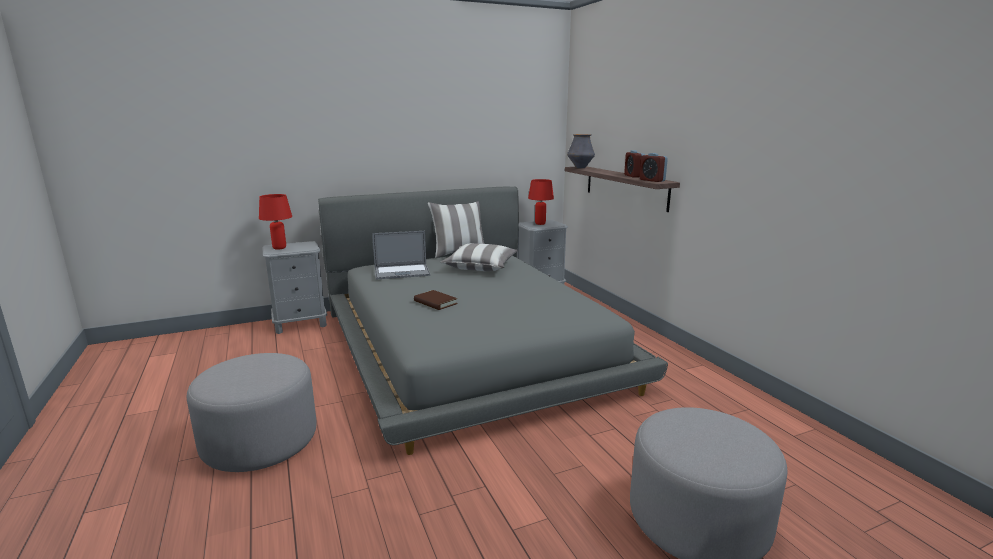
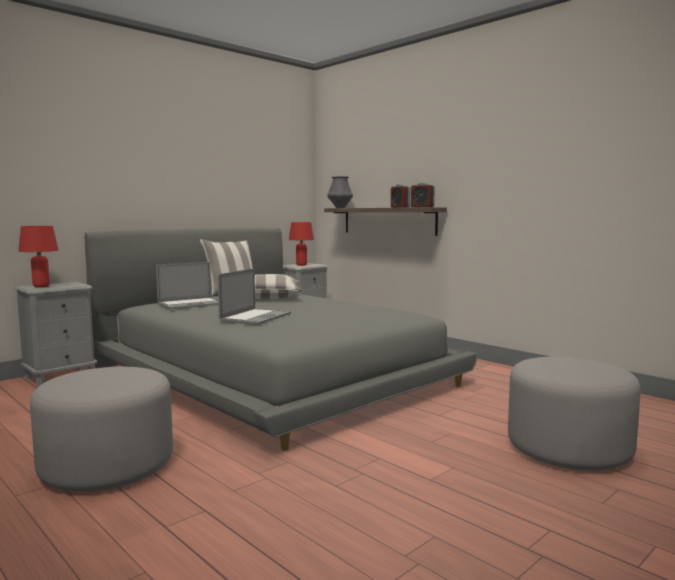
camera: 20 degrees left, 10 degrees down
(435, 302) = (256, 317): brown book -> laptop

